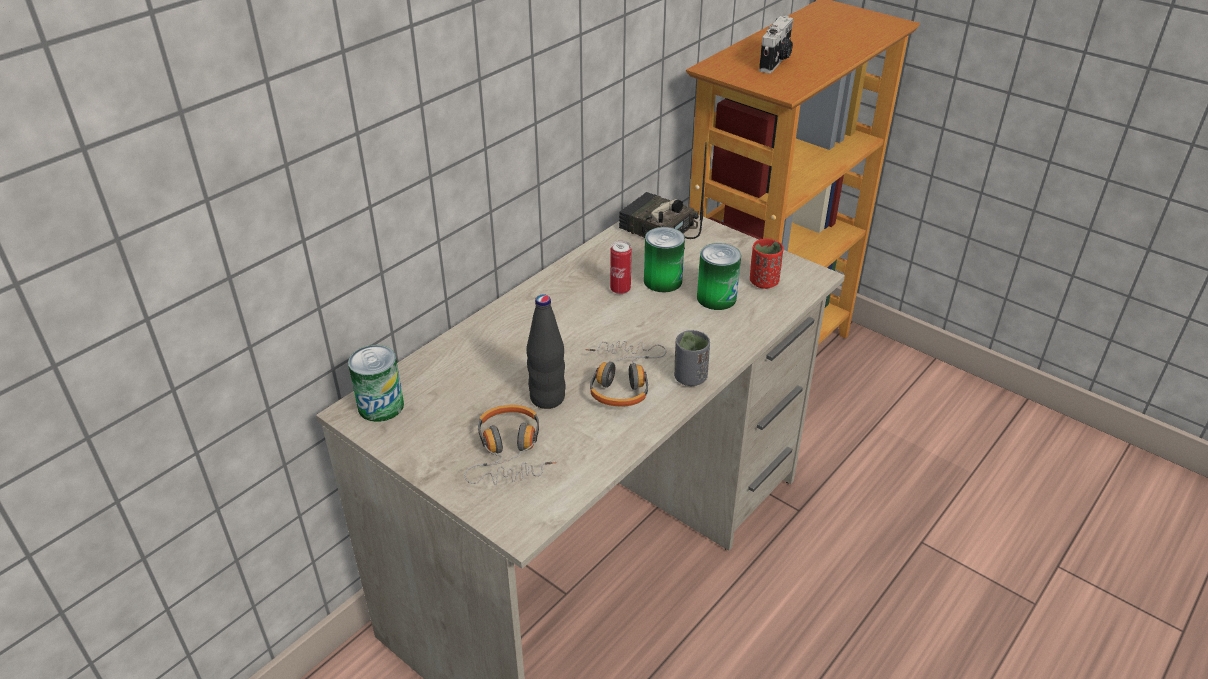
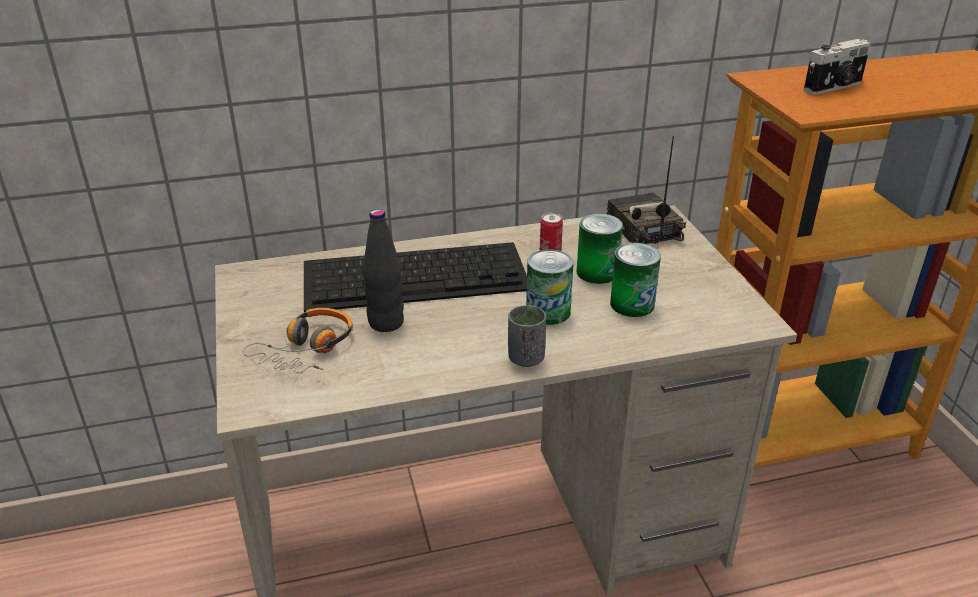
camera: 35 degrees right, 5 degrees down
(381, 406) = (262, 277): can -> can (548, 312)
(523, 344) = (417, 275): none -> keyboard
(622, 380) = (463, 335): headphones -> none
(763, 282) = (697, 308): red cup -> none

